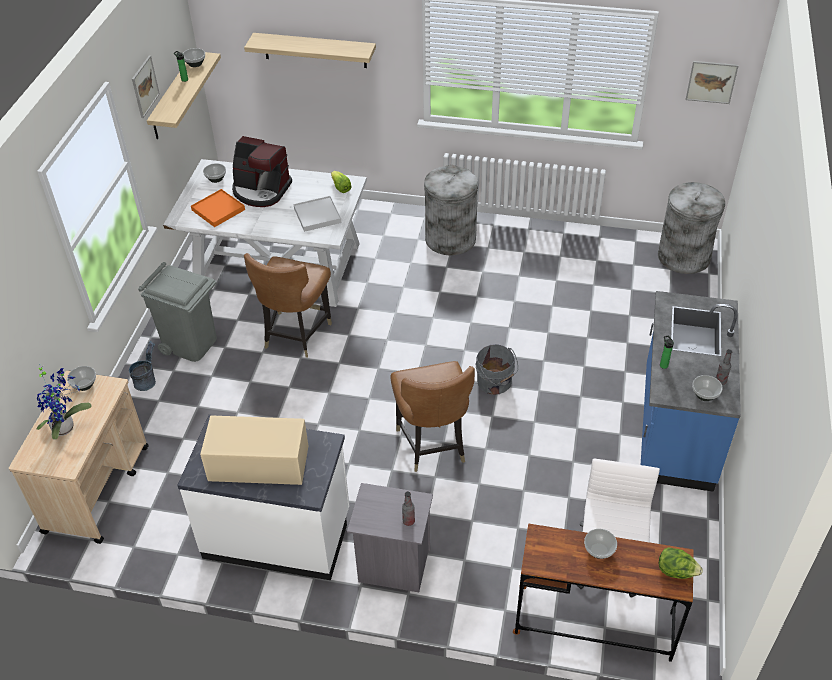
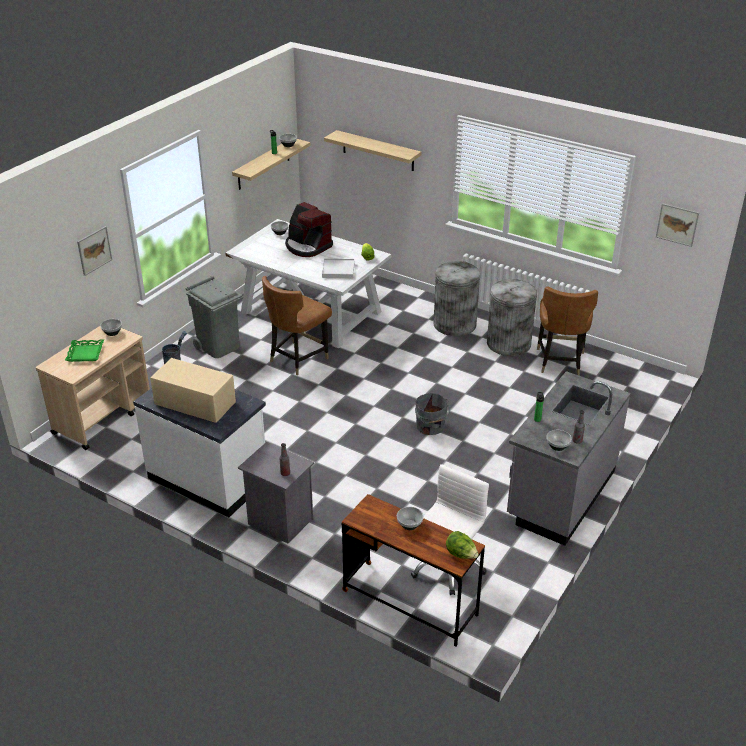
camera: 20 degrees right, 10 degrees down
(66, 427) = (85, 353): potted plant -> green tray
(145, 86) = (236, 146): picture -> picture (94, 250)
(218, 210) = (269, 252): orange tray -> none
(432, 444) = (357, 454): brown chair -> brown chair (560, 362)
(675, 428) = (560, 494): blue counter -> grey counter
(684, 257) = (644, 380): grey trash can -> grey trash can (508, 343)

